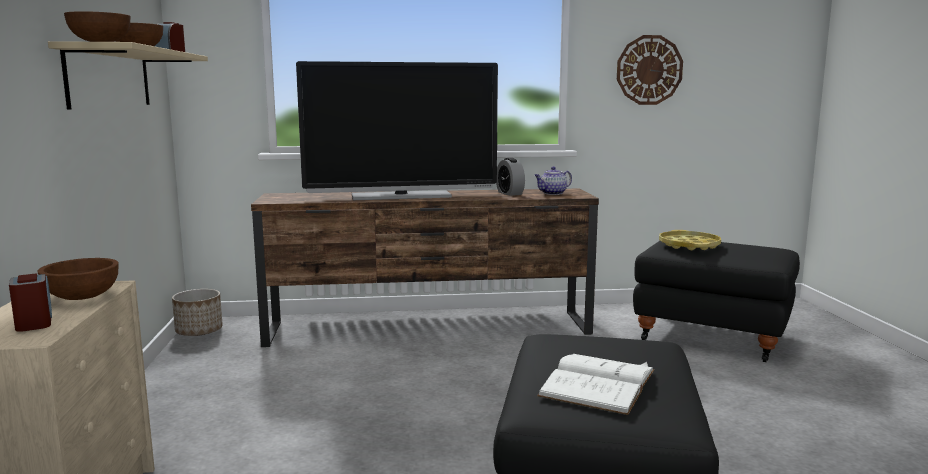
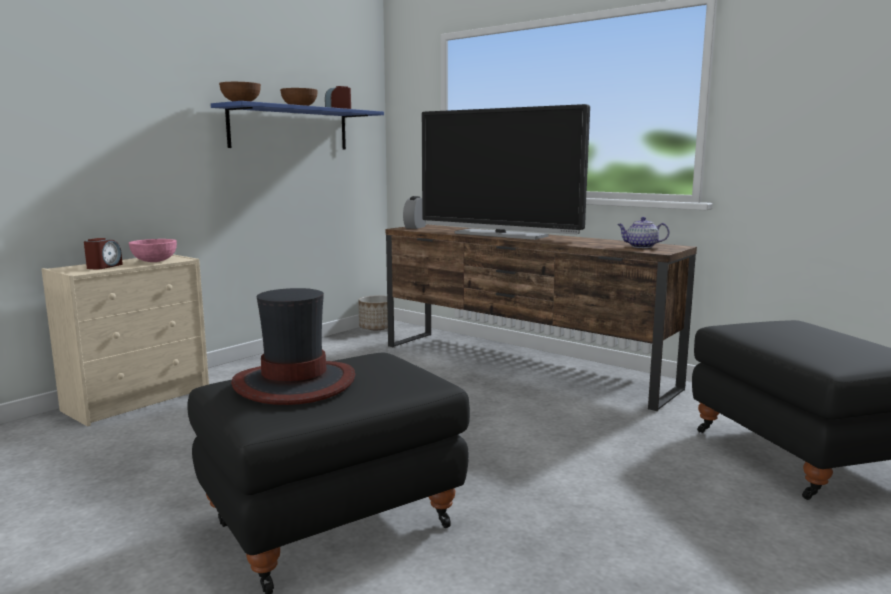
camera: 45 degrees right, 0 degrees up
(82, 297) = (154, 261): brown bowl -> pink bowl
(110, 78) = (290, 128): beige shelf -> blue shelf
(509, 193) = (599, 242): alarm clock -> alarm clock (415, 227)
(598, 383) = (295, 383): white book -> hat
(649, 70) = (817, 104): wall clock -> none
(689, 245) = (776, 329): yellow tray -> none

